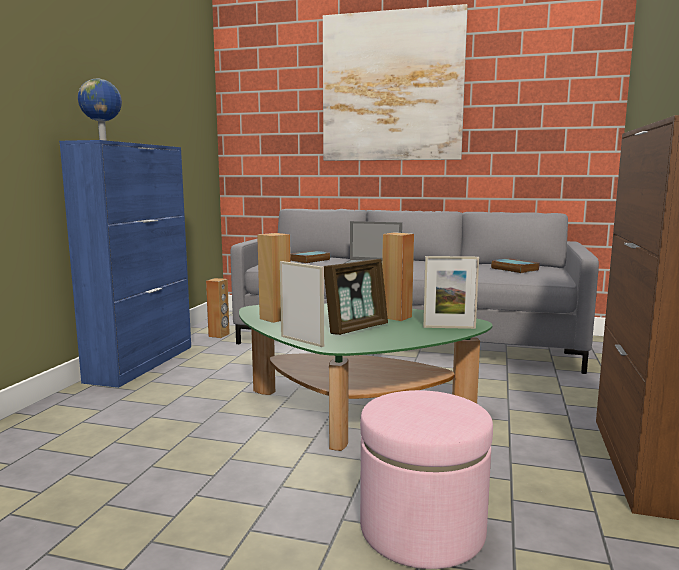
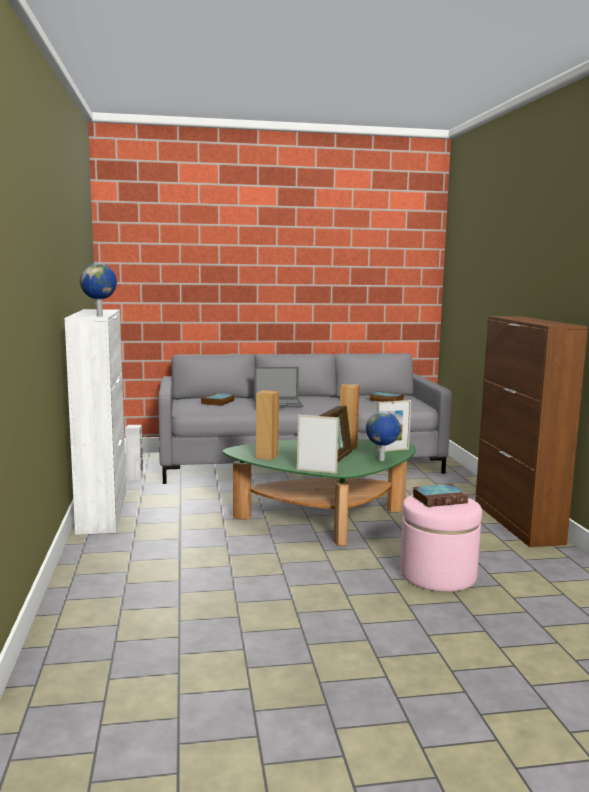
camera: 25 degrees left, 0 degrees up
(142, 363) = (103, 511): blue cabinet -> white cabinet
(219, 335) = (135, 478): brown speaker -> white speaker
(392, 87) = (267, 247): picture -> none
(413, 338) = (382, 460): none -> globe
(426, 405) = (440, 499): none -> book

